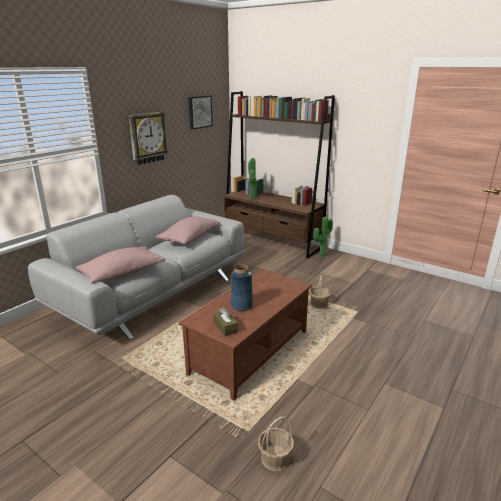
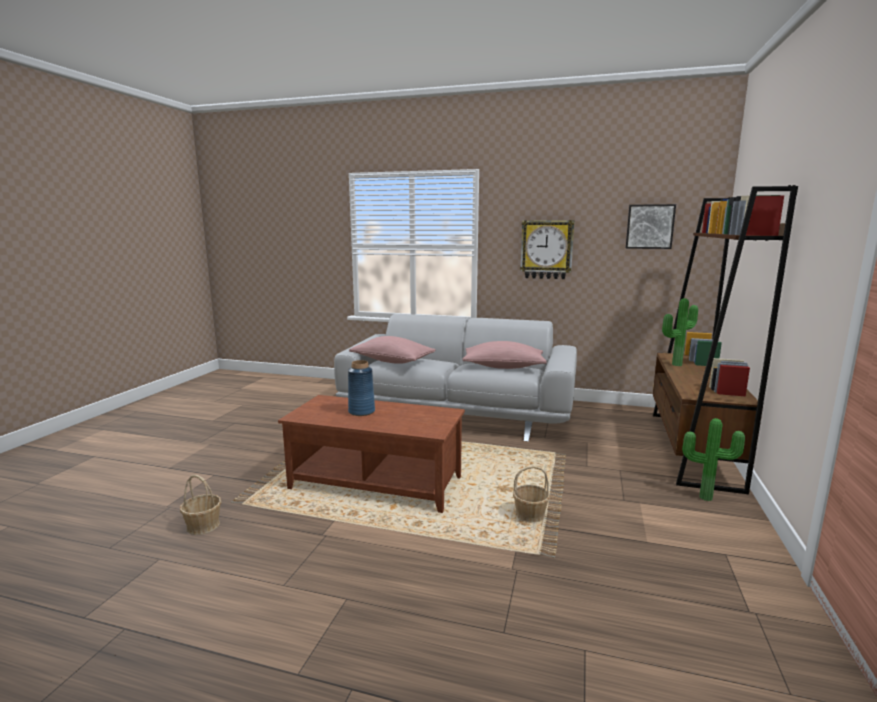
camera: 70 degrees right, 10 degrees down
(225, 327) = (313, 411): brown tissue box -> none

